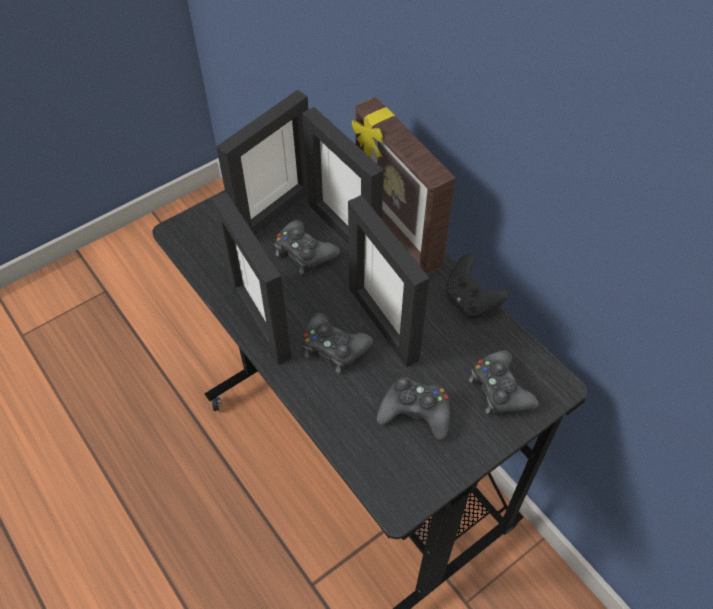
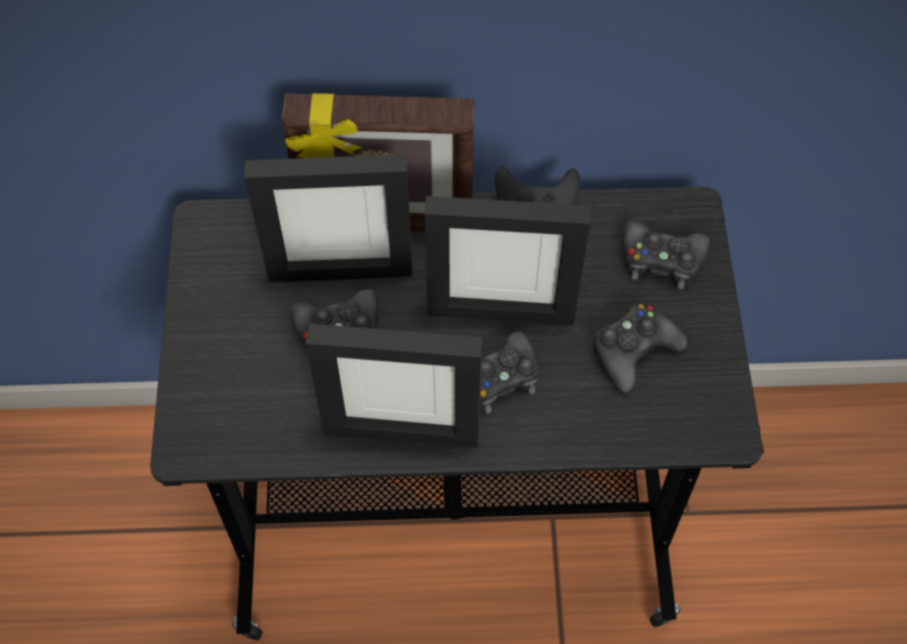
camera: 55 degrees left, 5 degrees up
(273, 211) = (245, 325): picture frame -> none

